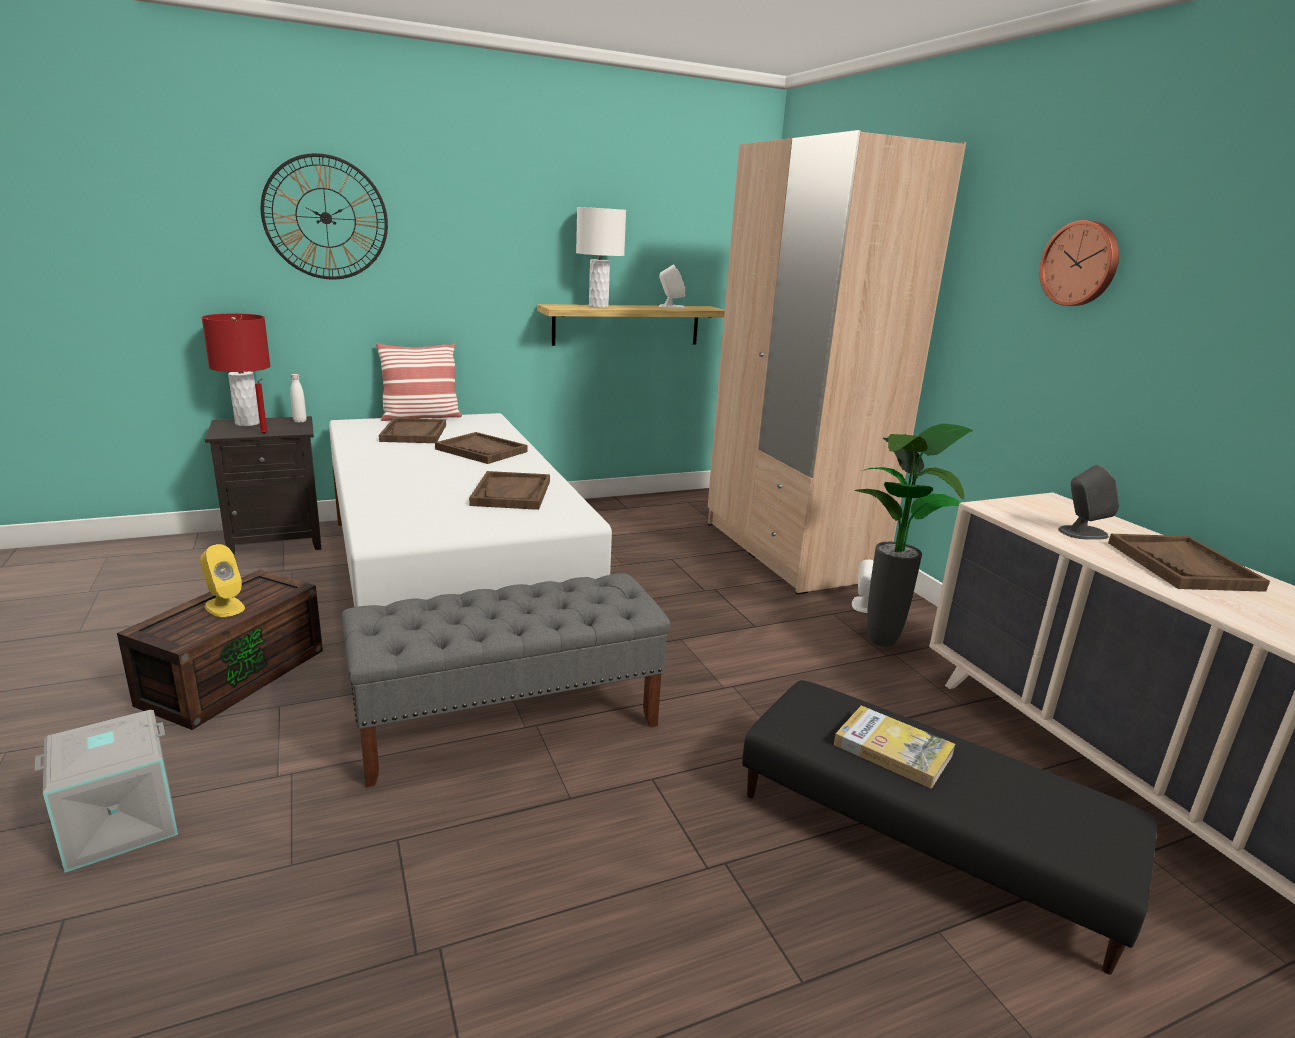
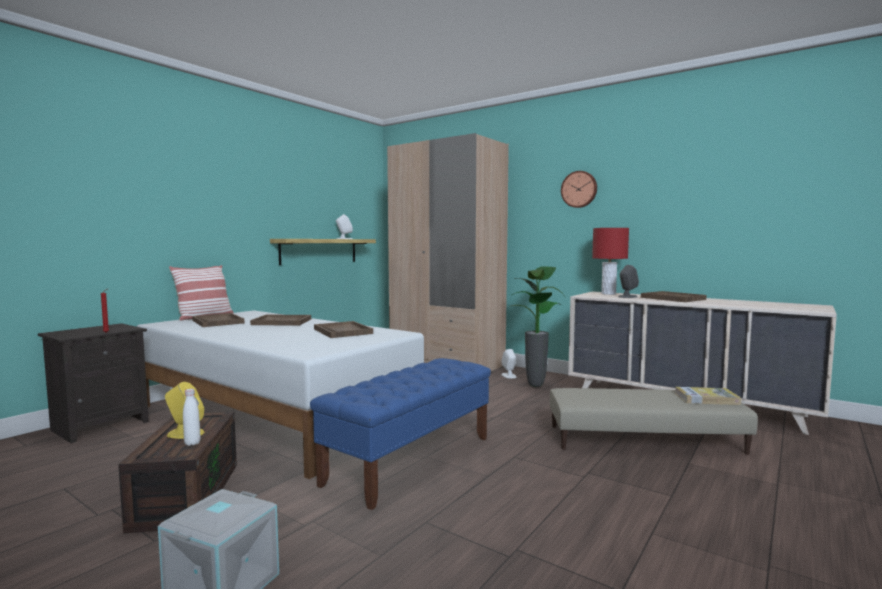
camera: 30 degrees left, 15 degrees down
(247, 423) = (76, 331): red table lamp -> red table lamp (608, 294)
(300, 421) = (119, 325): white bottle -> white bottle (192, 443)
(326, 218) = (134, 180): wall clock -> none
(510, 723) = (411, 459): grey bench -> blue bench
(598, 306) = (308, 238): white table lamp -> none
(892, 750) = (622, 397): book -> book (706, 398)
(924, 839) = (644, 439): black ottoman -> beige ottoman

